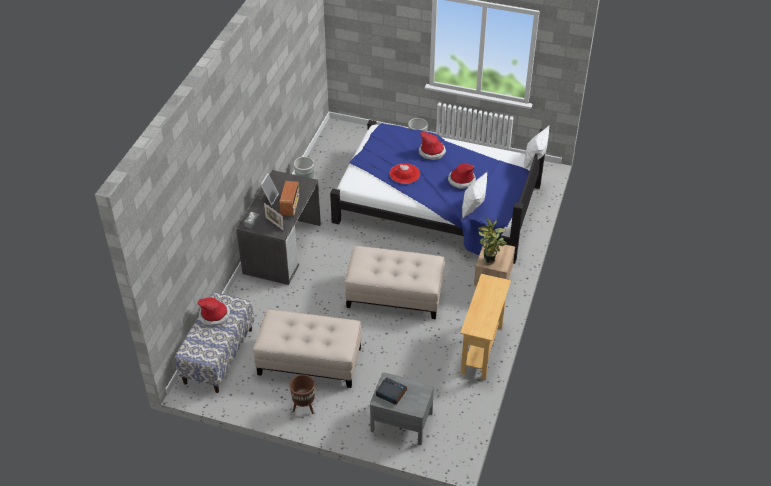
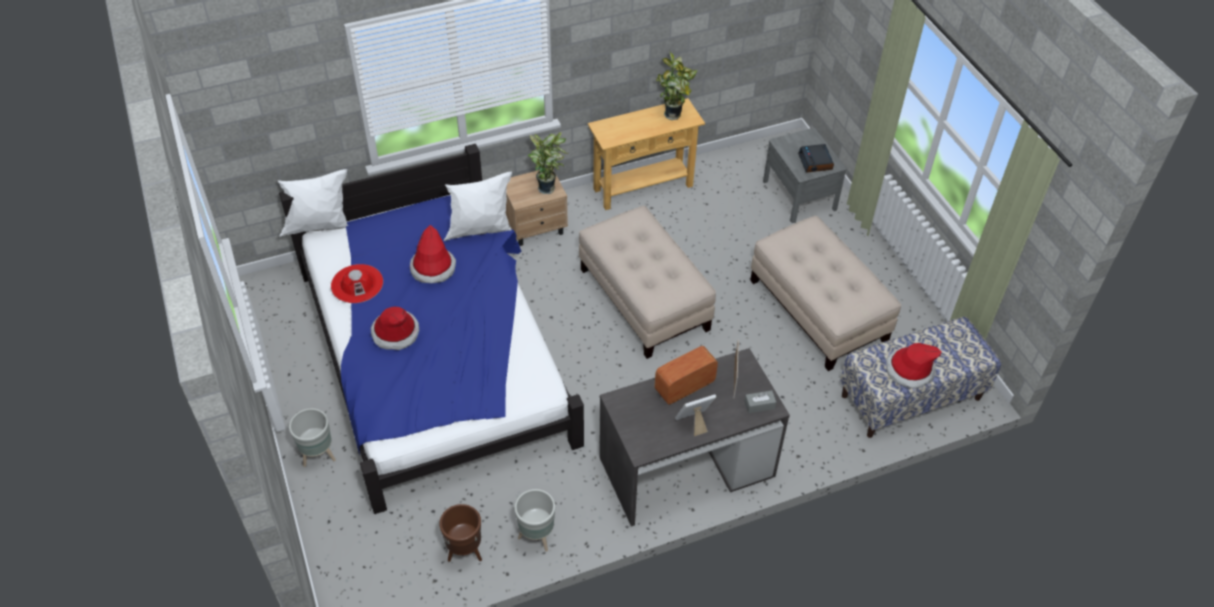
camera: 130 degrees left, 5 degrees up
(303, 407) = (875, 275): brown planter -> brown planter (465, 553)
(404, 174) = (473, 333): red hat -> red hat (357, 284)
(480, 322) = (674, 115): none -> potted plant

